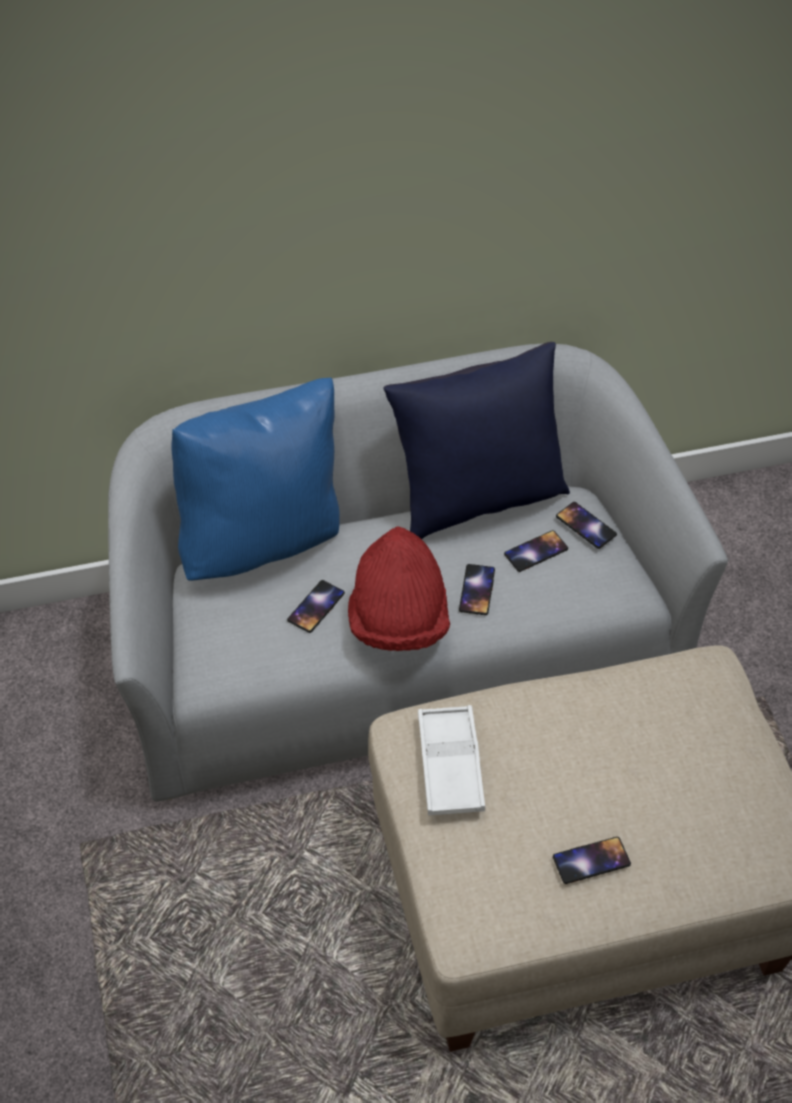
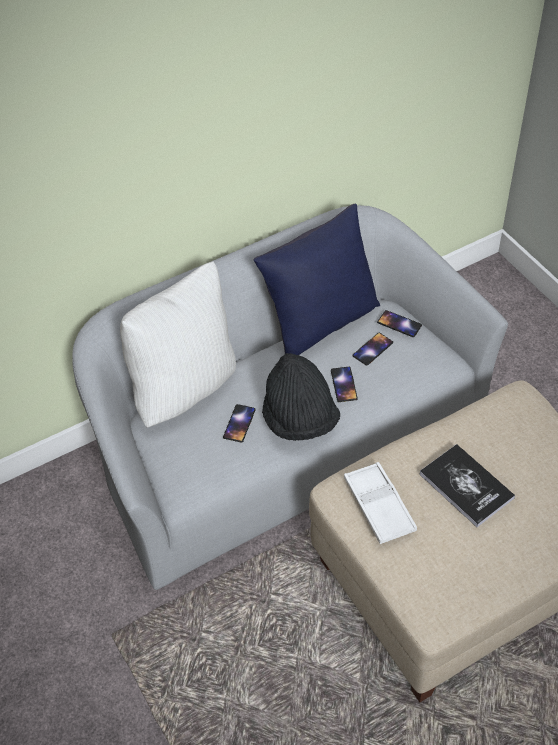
camera: 15 degrees left, 0 degrees up
(263, 540) = (185, 387): blue pillow -> white pillow
(398, 621) = (299, 419): red hat -> black hat
(580, 770) = (466, 486): none -> book
(591, 860) = (497, 544): phone -> none

